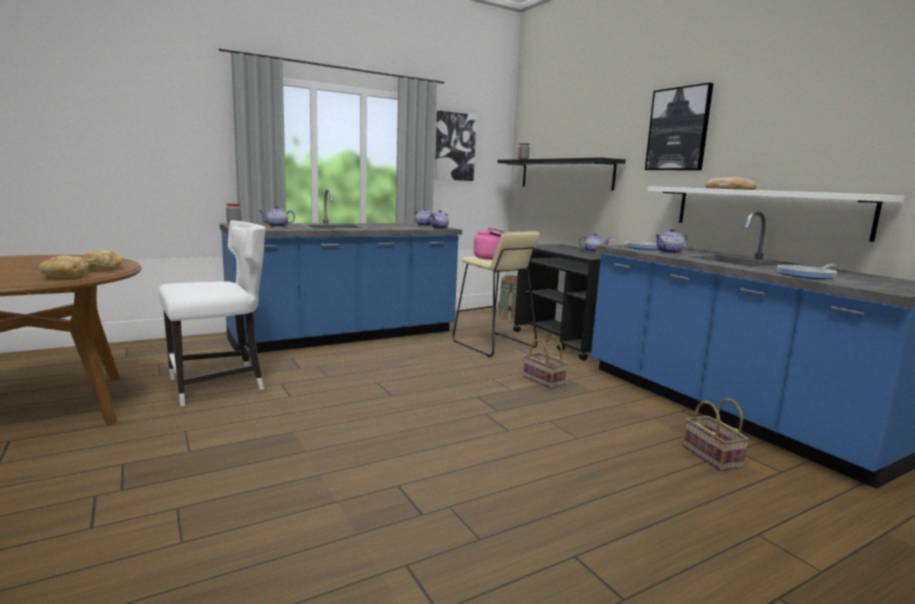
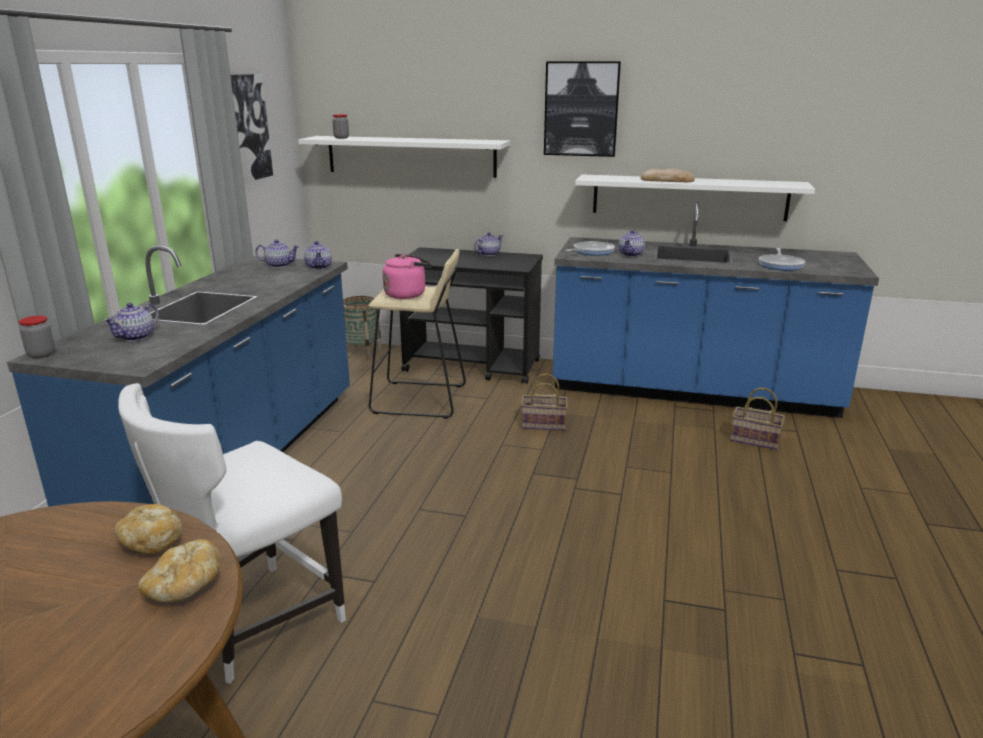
camera: 45 degrees left, 10 degrees up
(219, 385) = (254, 624): white chair -> white chair turned 150 degrees counterclockwise
(565, 174) = (411, 156): black shelf -> white shelf

